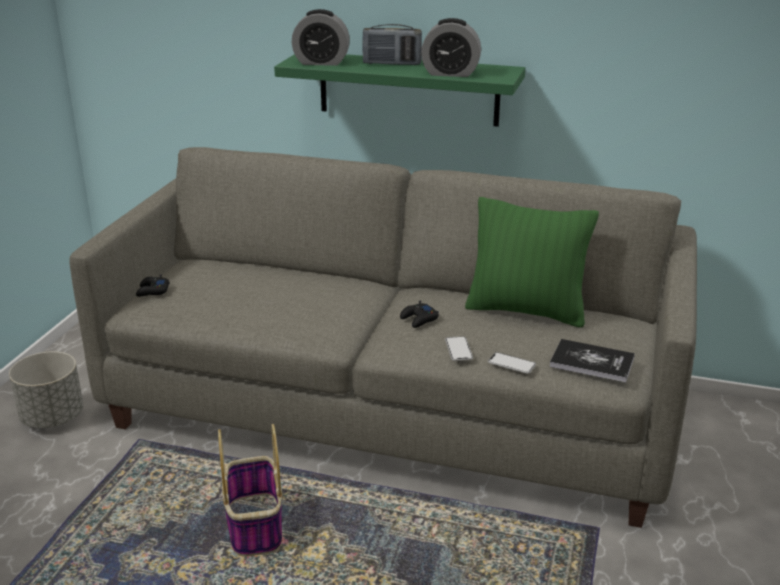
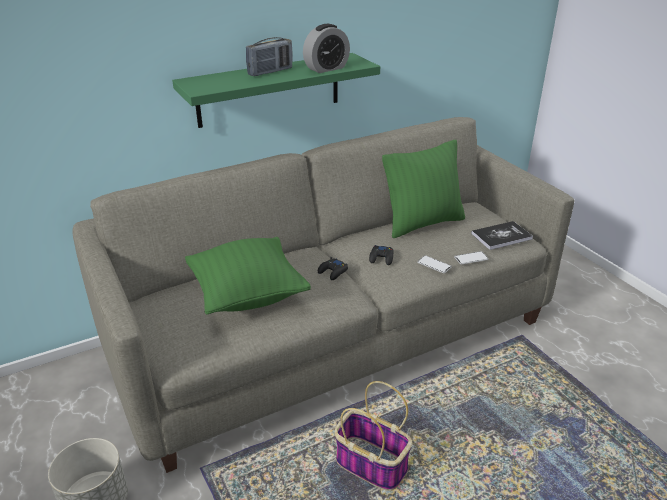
camera: 45 degrees left, 5 degrees up
(152, 291) = (169, 336): black game controller -> black game controller (333, 272)
(253, 292) = (247, 295): none -> green pillow
(321, 62) = (219, 84): alarm clock -> none

